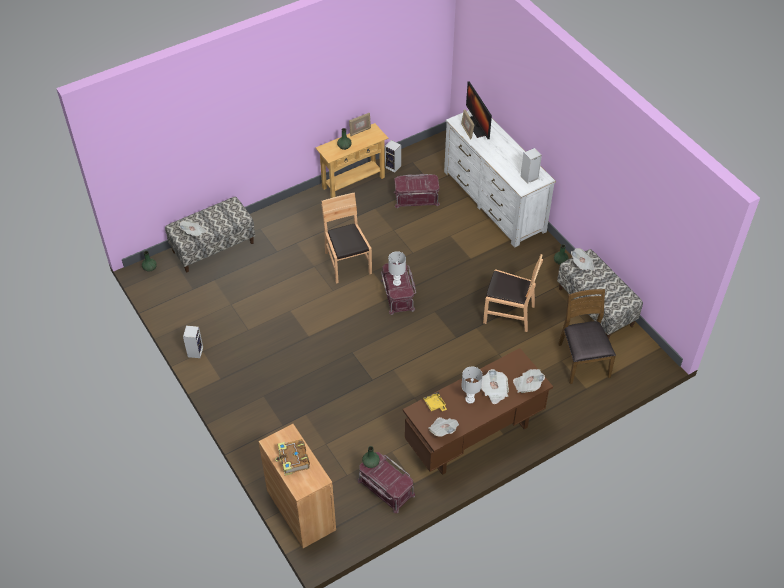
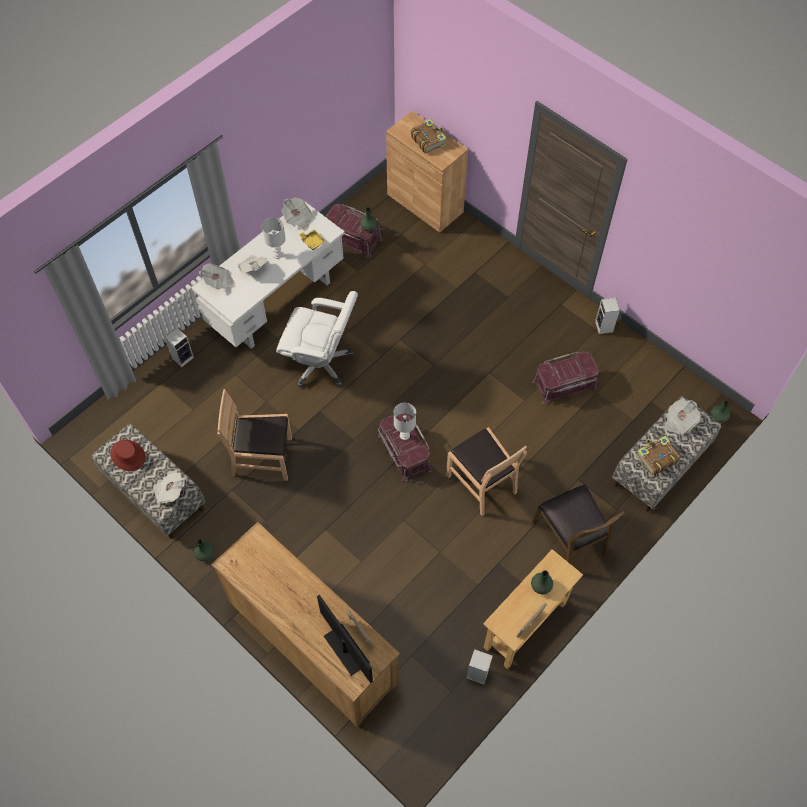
camera: 165 degrees right, 10 degrees up
(225, 215) = (656, 458): none -> book
(416, 198) = (425, 619): red storage box -> red storage box (564, 385)
(446, 374) = (321, 363): none -> white office chair
(474, 437) = (277, 303): brown desk -> white desk
(494, 201) = (312, 641): white dresser -> brown dresser
(529, 178) = (251, 559): speaker -> speaker (183, 357)
(582, 360) = (168, 416): brown chair -> brown chair (571, 538)
(613, 294) = (128, 455): none -> red hat

